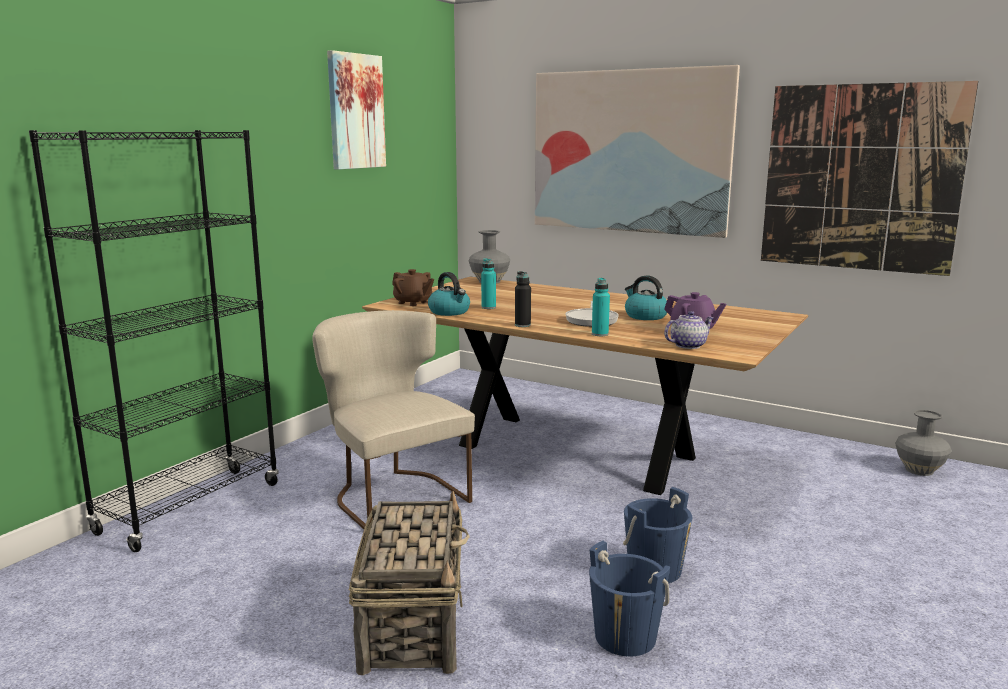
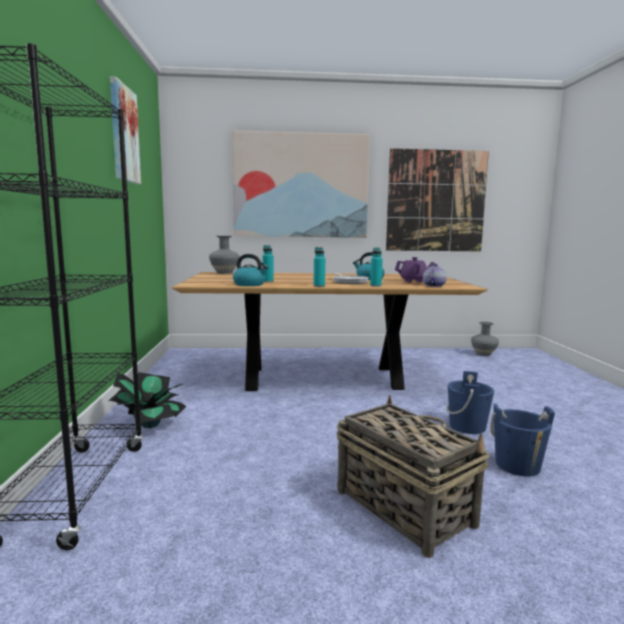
camera: 35 degrees left, 5 degrees down
(317, 461) = (150, 424): none -> potted plant
(393, 495) = (249, 431): beige chair -> none
(413, 303) = (207, 283): brown teapot -> none
(522, 325) = (319, 286): black bottle -> turquoise bottle

